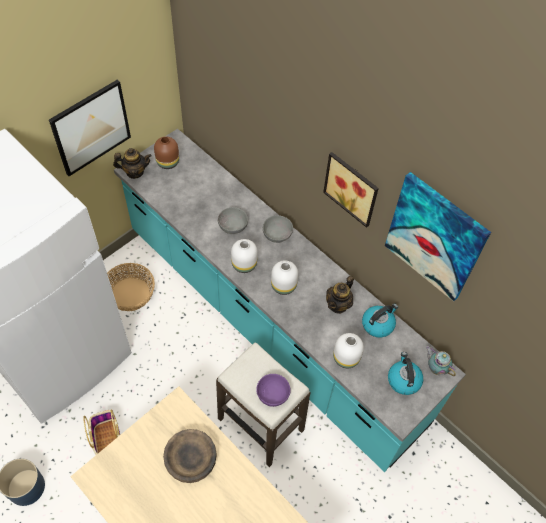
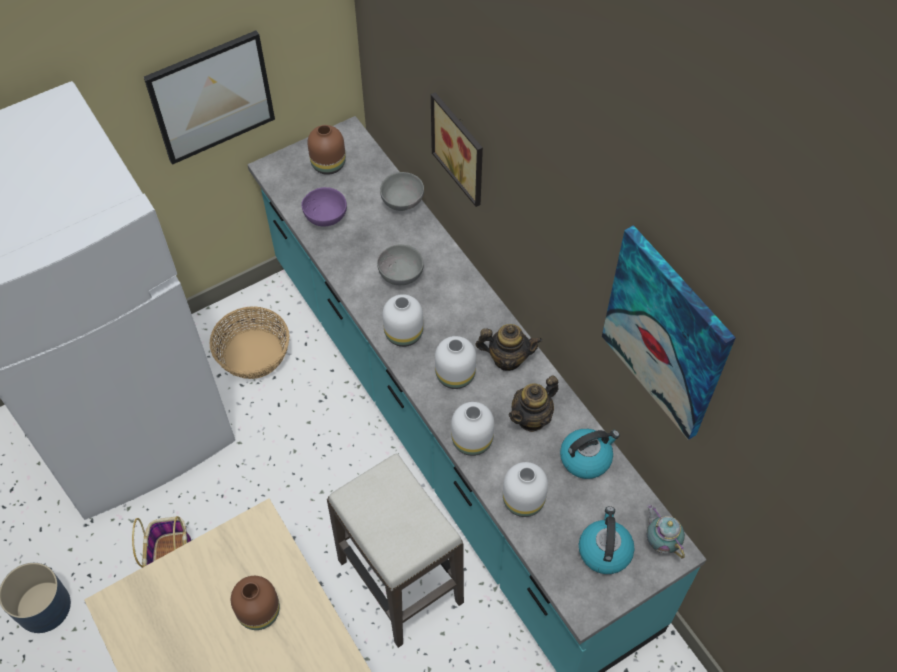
camera: 15 degrees right, 0 degrees up
(135, 172) = (277, 172): teapot -> teapot (507, 358)
(191, 460) = (260, 611): brown bowl -> brown vase
(272, 394) = (401, 535): purple bowl -> purple bowl (324, 216)
(277, 236) = (465, 298): grey bowl -> grey bowl (403, 202)
(305, 326) = (472, 441): none -> white vase
(352, 188) = (564, 239): picture -> picture (461, 147)

